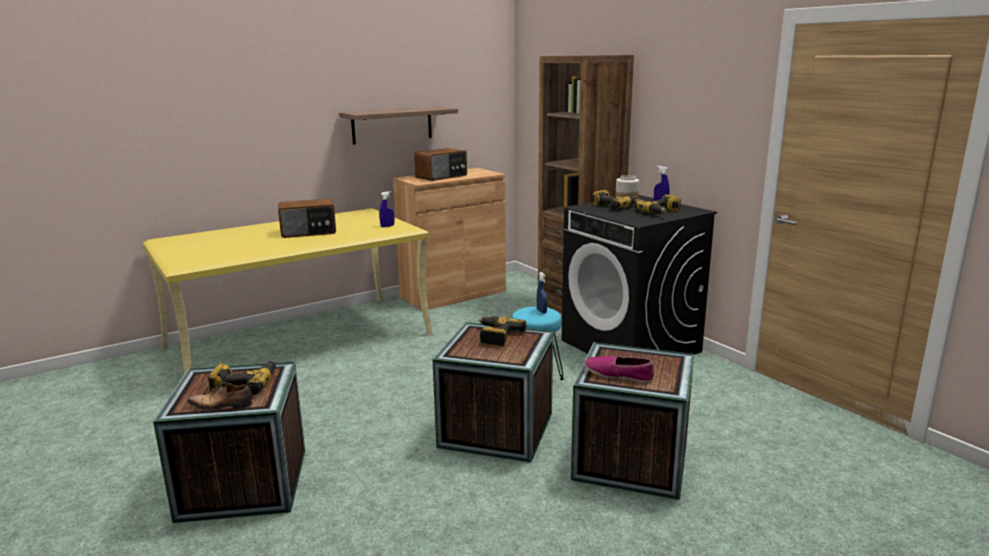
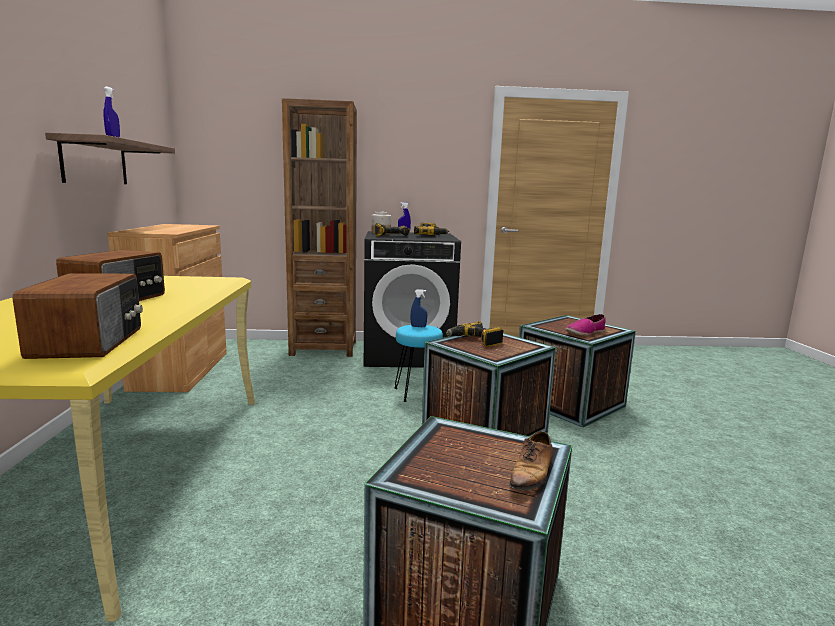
camera: 60 degrees left, 5 degrees down
(245, 384) = (472, 451): power drill -> none
(387, 226) = (197, 281): blue spray bottle -> blue spray bottle (113, 137)
(442, 176) = (167, 229): radio -> radio (90, 342)

